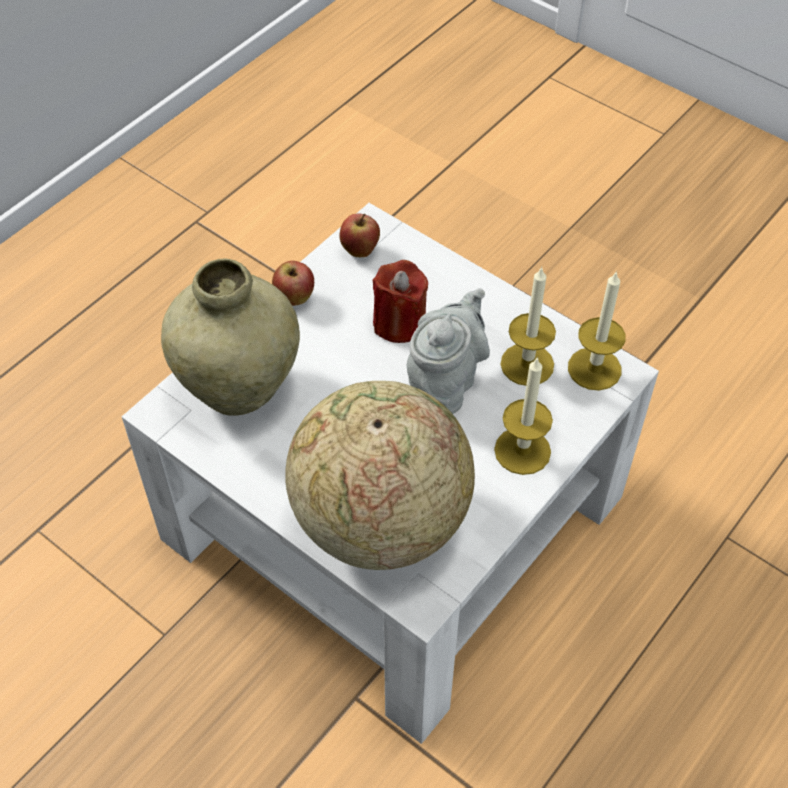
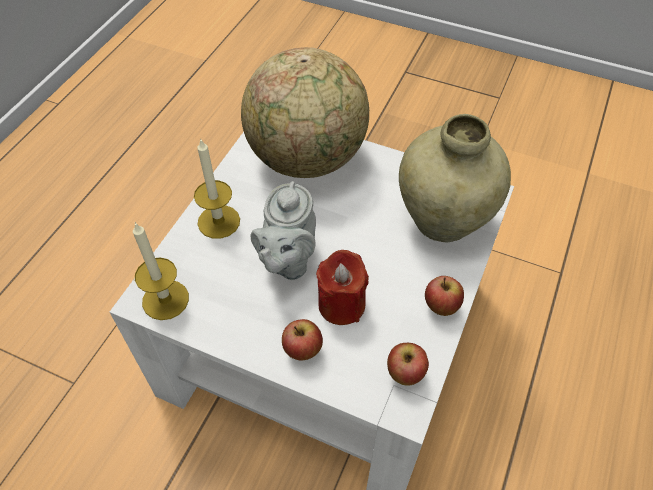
camera: 165 degrees right, 0 degrees up
(453, 289) = (302, 351): none -> apple
(527, 364) = (223, 291): candle -> none

